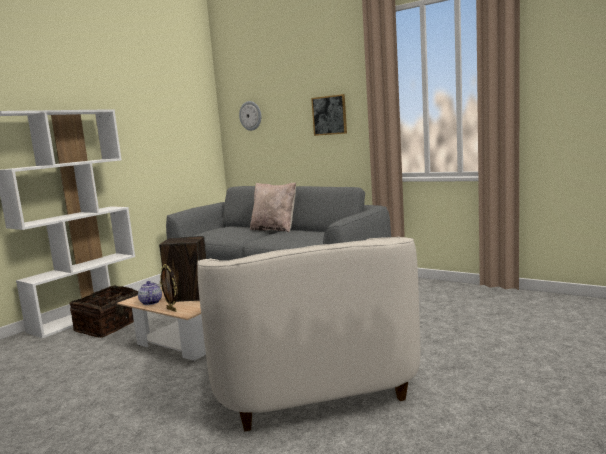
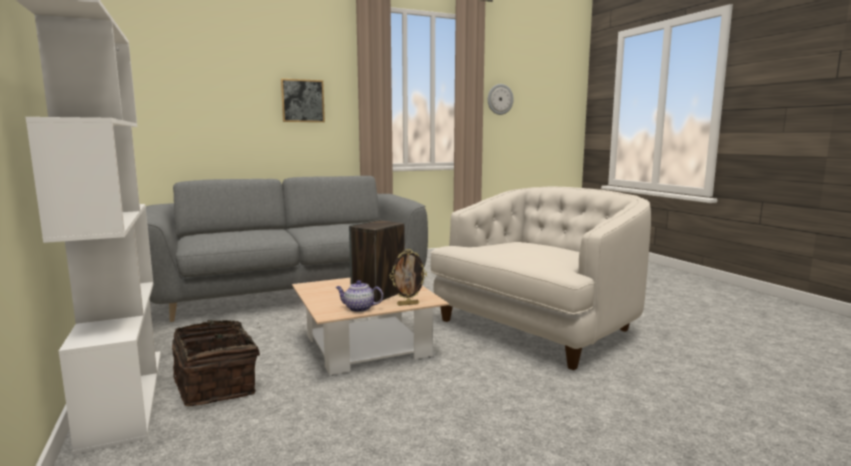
camera: 60 degrees left, 0 degrees up
(250, 115) = (176, 88): wall clock -> wall clock (500, 99)
(274, 229) = (285, 228): beige pillow -> none
(310, 380) = (537, 327): white armchair -> white armchair turned 60 degrees counterclockwise

